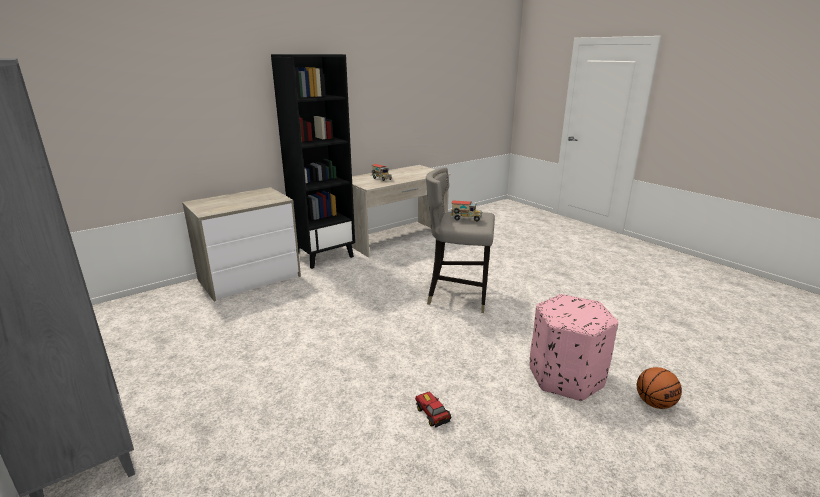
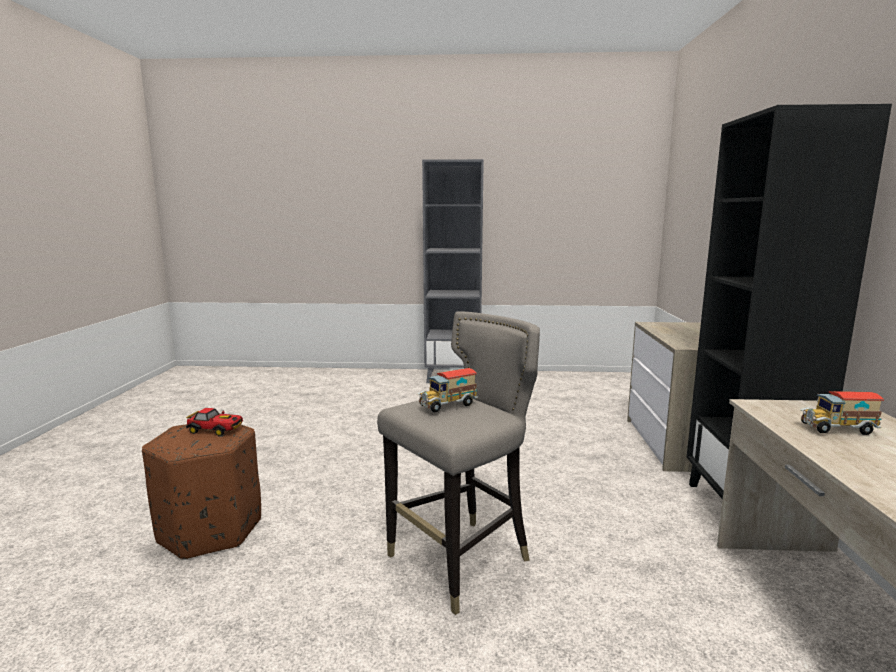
camera: 130 degrees right, 10 degrees down
(432, 413) = (318, 451): toy car -> toy car (215, 430)
(566, 377) = (209, 530): pink ottoman -> brown ottoman
(654, 403) = (84, 555): basketball -> none

